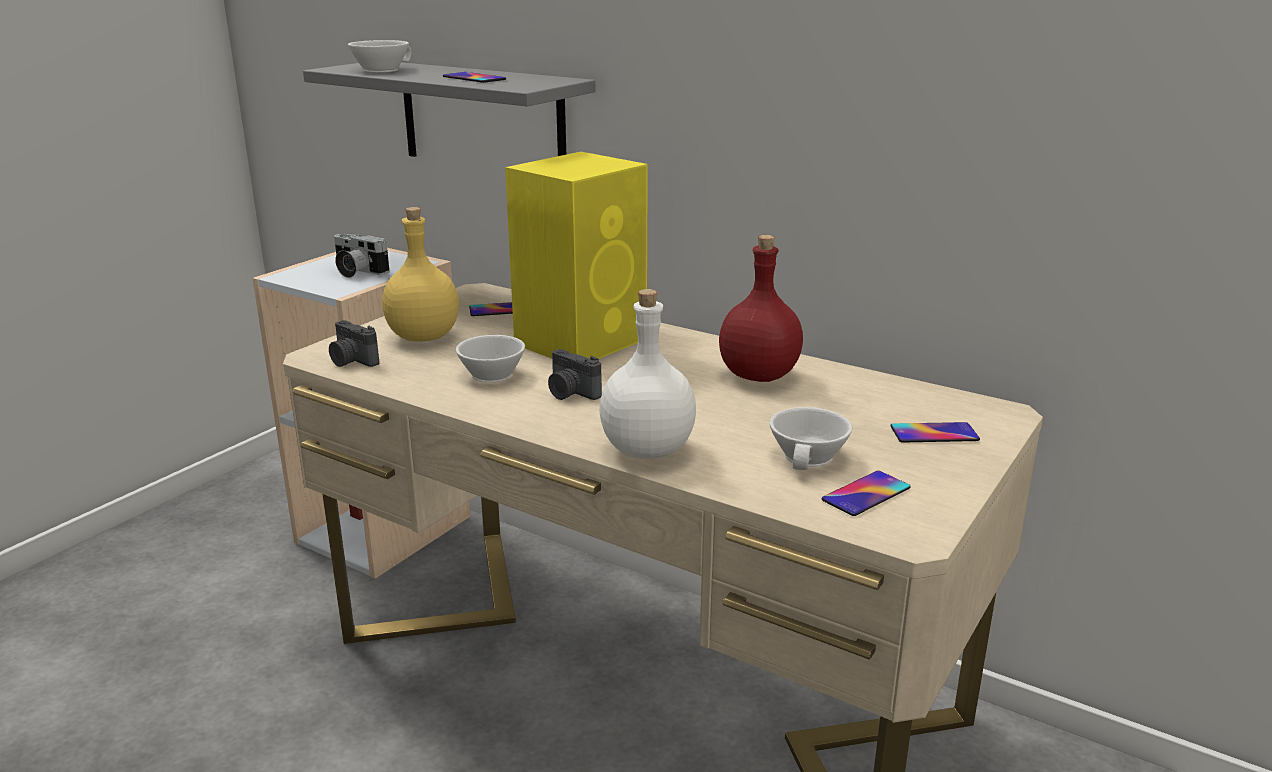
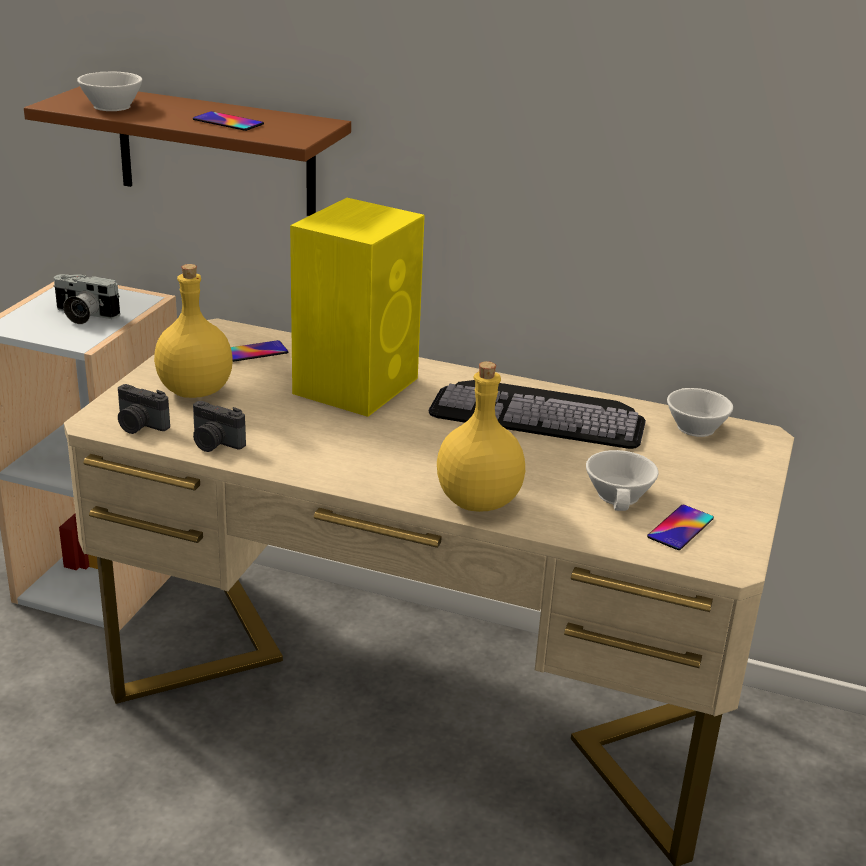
camera: 15 degrees left, 5 degrees up
(482, 118) = (216, 151): grey shelf -> brown shelf
(489, 373) = (287, 430): white cup -> white cup (692, 426)
(570, 393) = (377, 446): camera -> camera (214, 444)
(645, 449) = (476, 501): white bottle -> yellow bottle
(760, 375) = (541, 412): red bottle -> keyboard
(934, 433) = (713, 462): phone -> none

